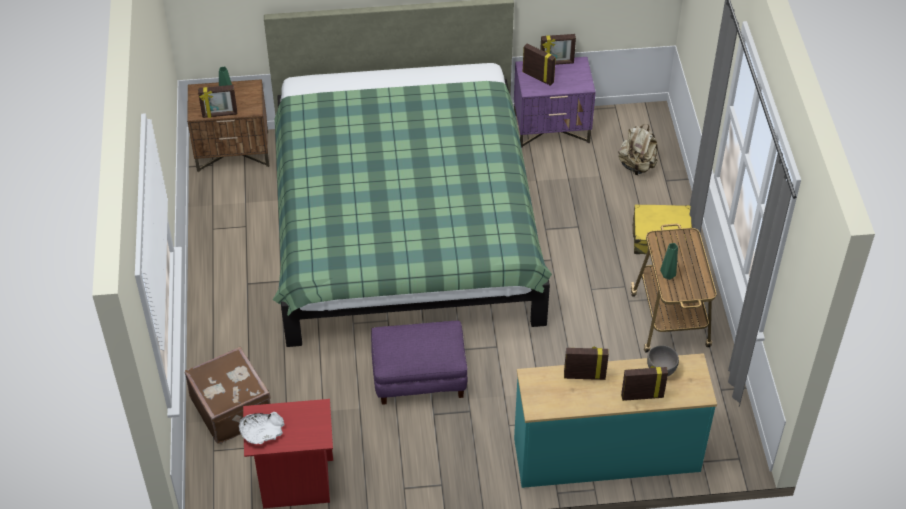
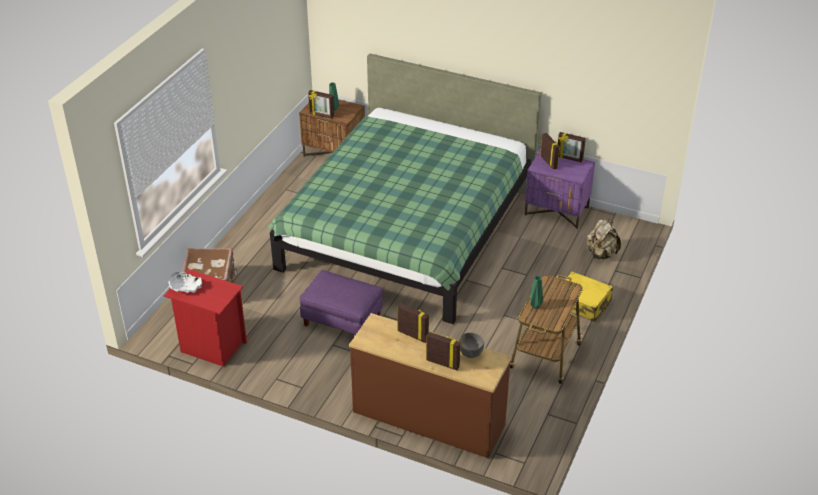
camera: 30 degrees right, 10 degrees down
(606, 456) = (428, 419): turquoise dresser -> brown dresser

